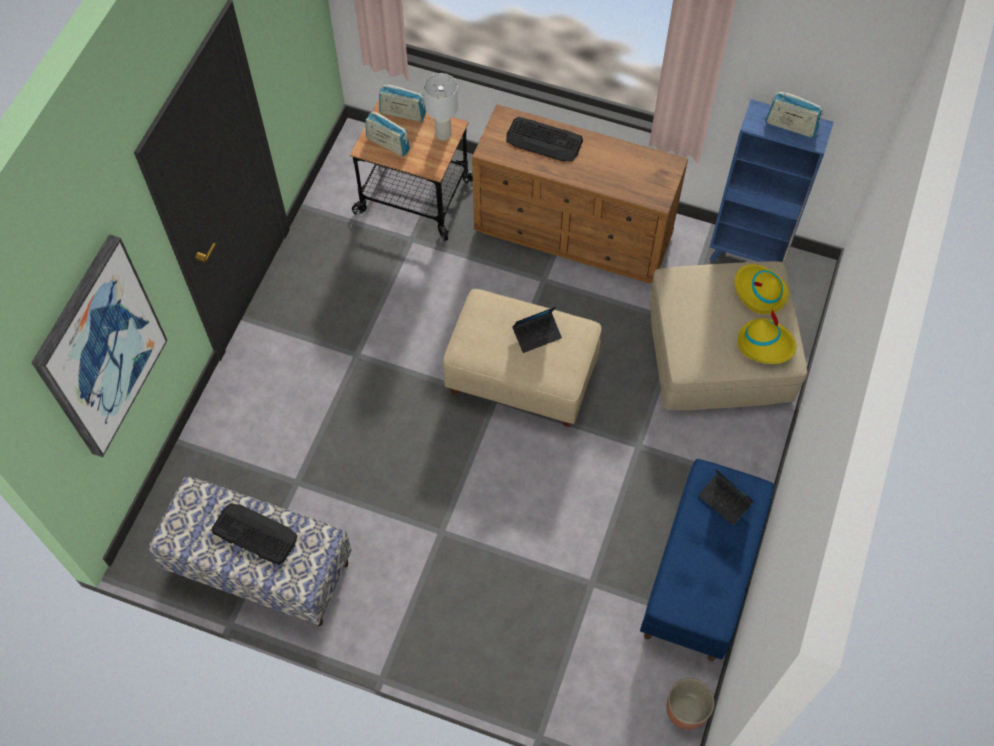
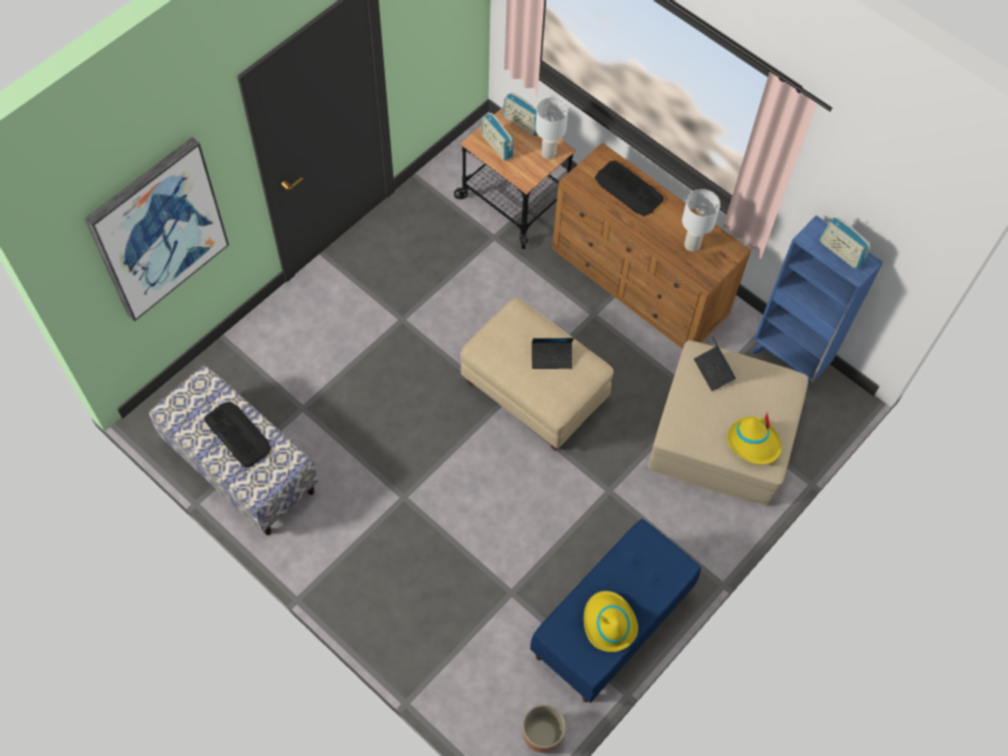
camera: 20 degrees right, 0 degrees up
(630, 173) = (691, 245): none -> white table lamp
(725, 501) = (648, 564): laptop -> laptop (713, 371)
(759, 291) = (771, 394): yellow hat -> yellow hat (609, 623)

